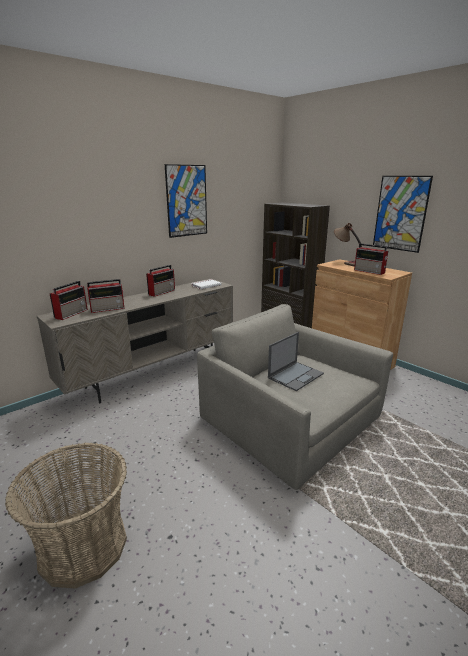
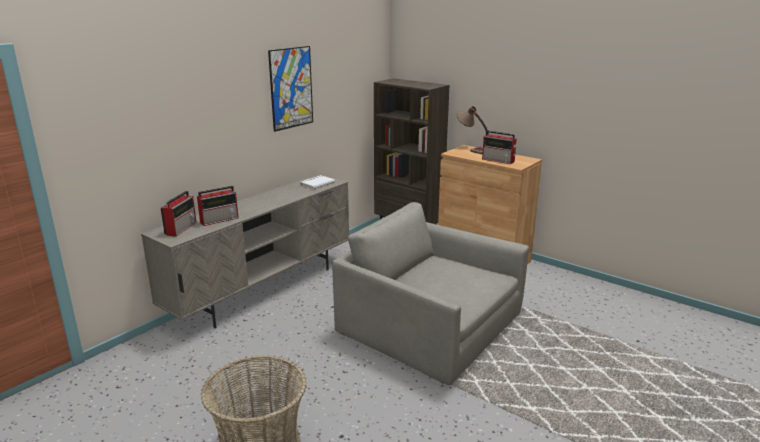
camera: 10 degrees left, 0 degrees up
(162, 292) = (270, 195): radio -> none
(296, 375) = (436, 277): laptop -> none
(400, 213) = (526, 97): picture -> none

